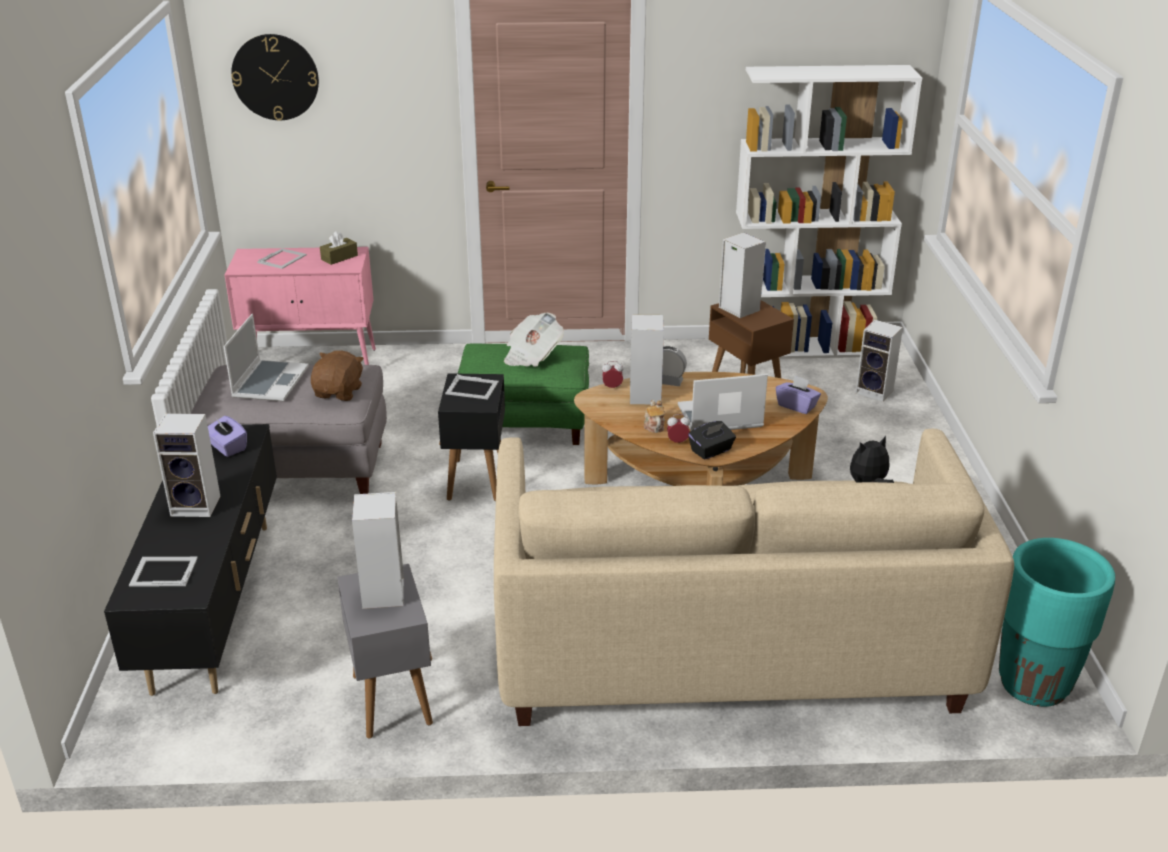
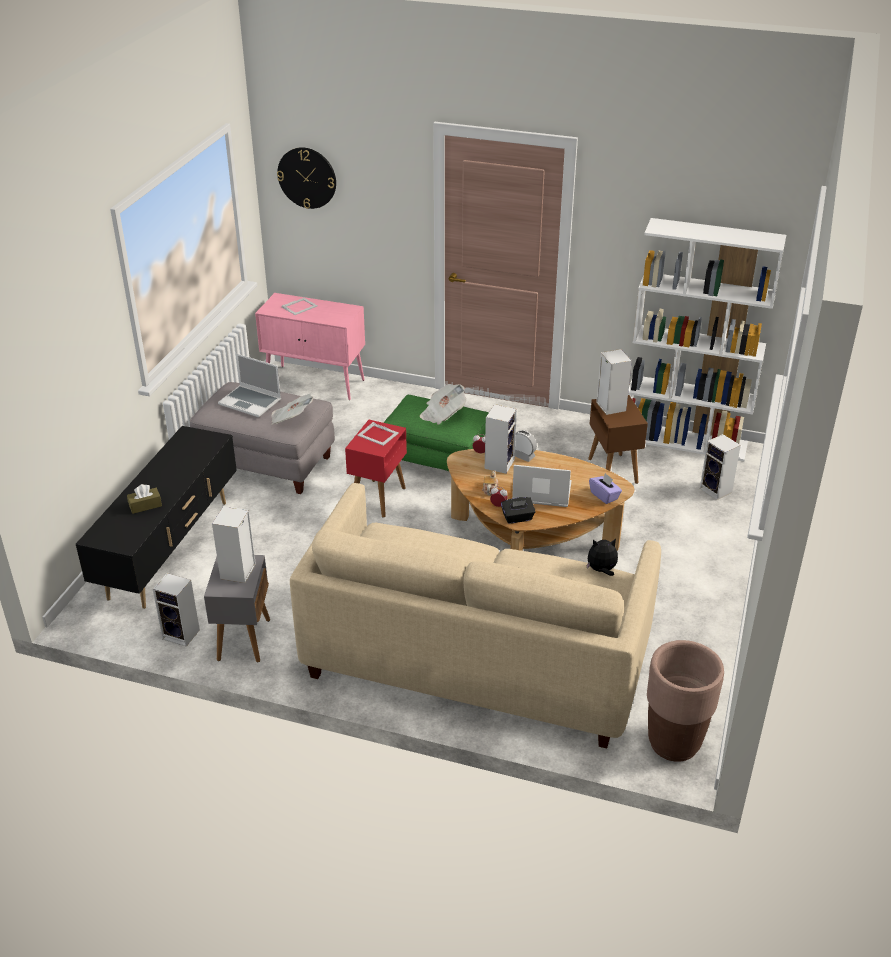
camera: 20 degrees right, 5 degrees up
(163, 571) = (119, 525): picture frame -> none
(198, 505) = (160, 485): speaker -> speaker (182, 634)
(227, 447) = (198, 447): purple tissue box -> none
(270, 382) = (251, 402): laptop -> laptop turned 90 degrees clockwise
(339, 257) = (338, 312): brown tissue box -> brown tissue box (145, 505)
(339, 392) = (291, 419): brown plush toy -> newspaper
(476, 480) = (378, 499): black side table -> red side table
(1033, 685) = (673, 743): turquoise planter -> brown planter

